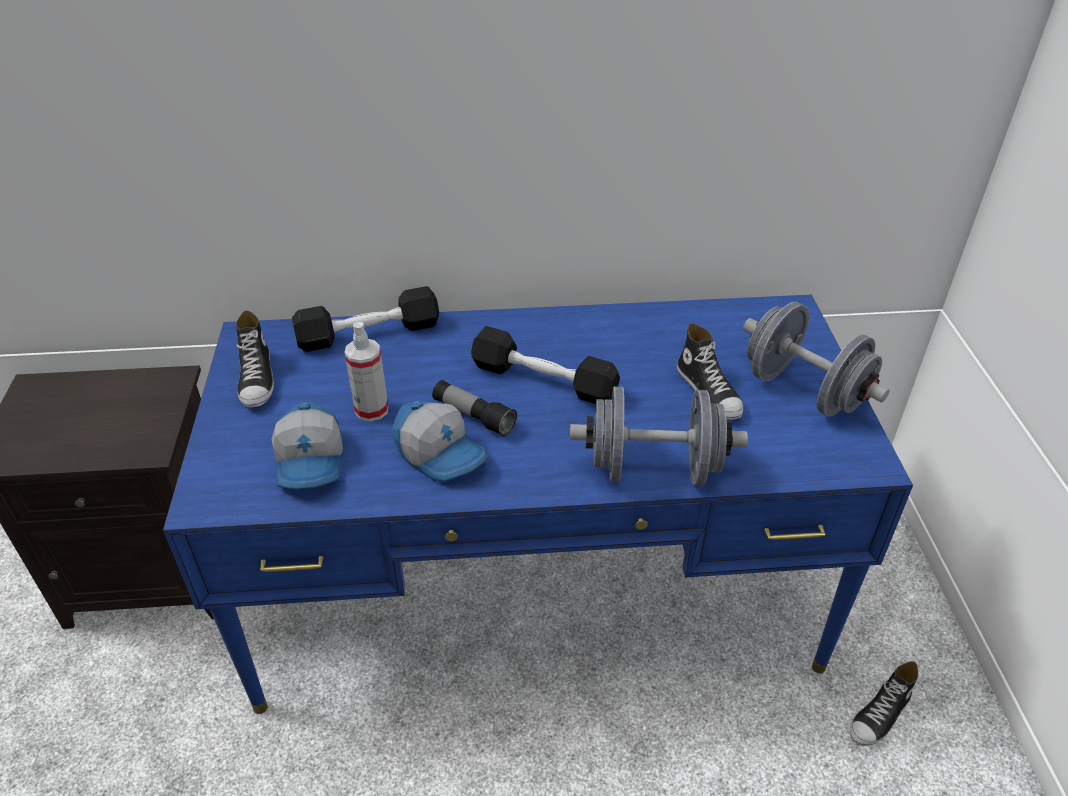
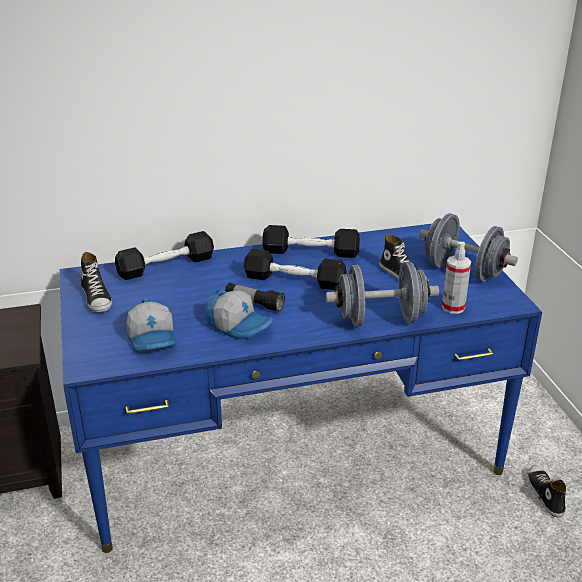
camera: 10 degrees left, 10 degrees down
(371, 410) = (183, 307): spray bottle -> spray bottle (453, 307)
(581, 330) = (311, 252): none -> black dumbbell
(880, 716) = (544, 494): shoe -> shoe turned 135 degrees clockwise

